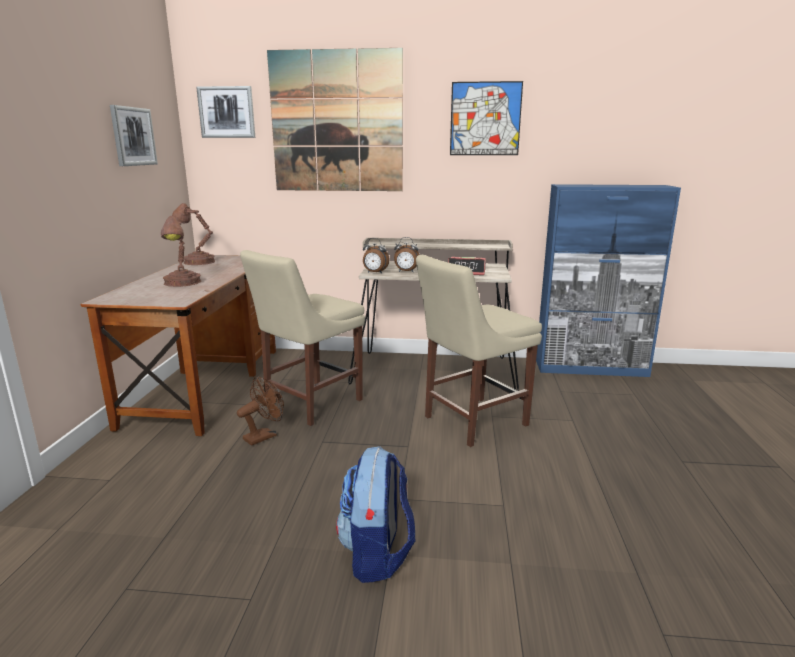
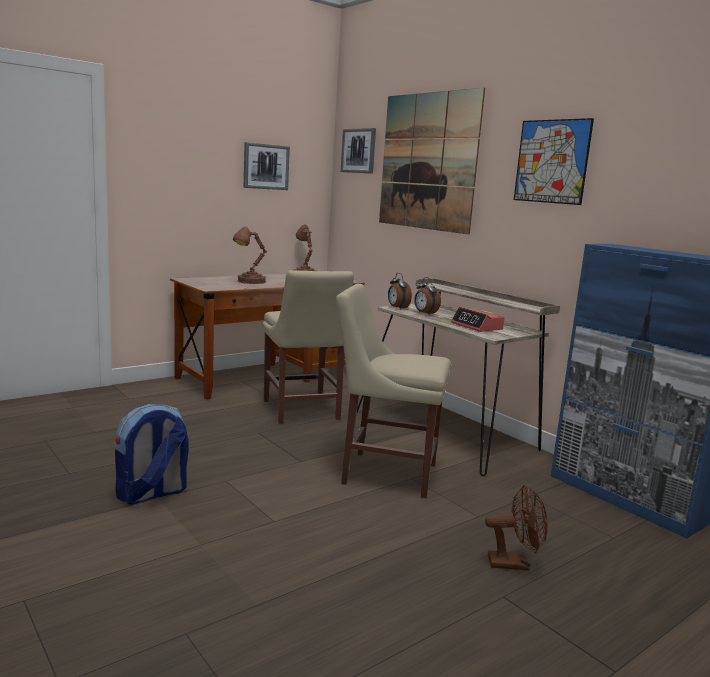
camera: 45 degrees right, 5 degrees down
(264, 436) = (236, 414): brown fan -> brown fan (514, 563)
(310, 404) = (301, 411): beige chair -> beige chair turned 105 degrees counterclockwise

